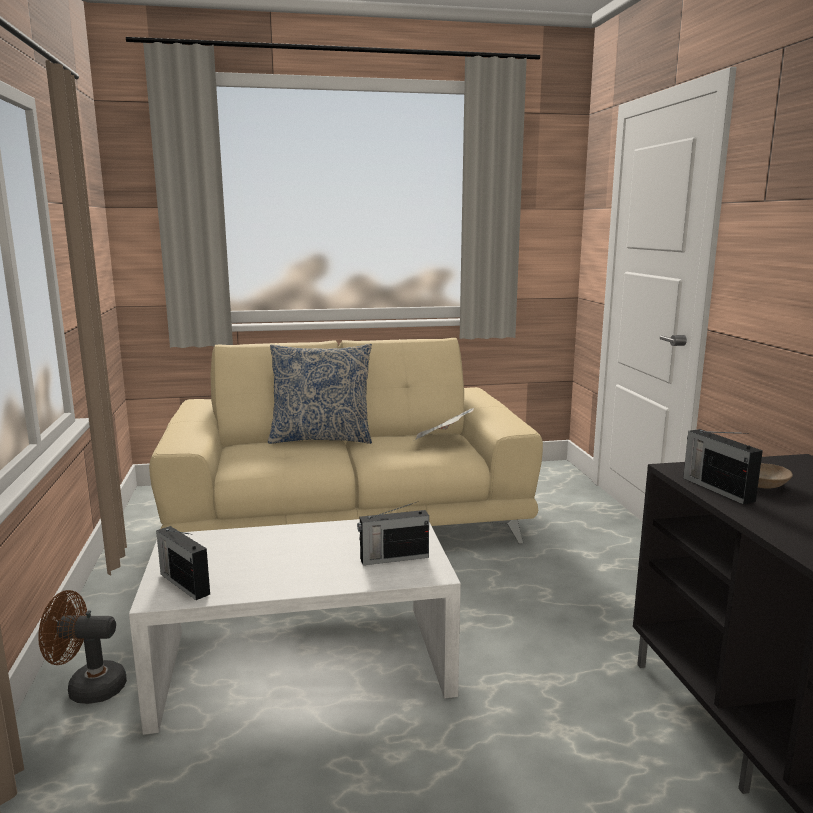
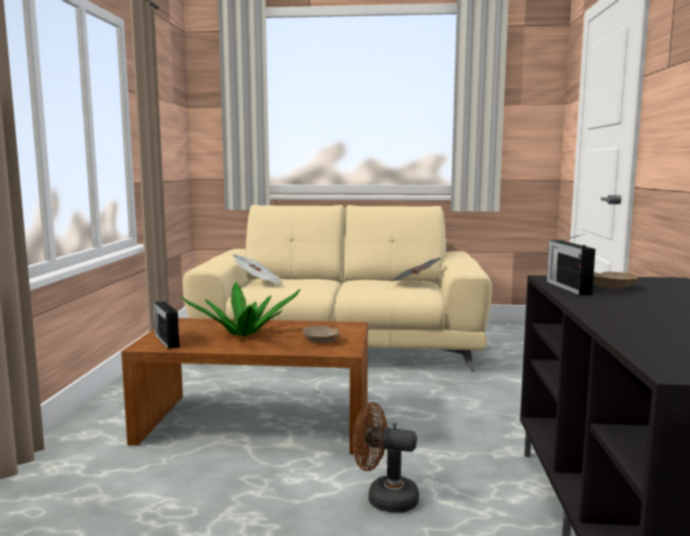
camera: 15 degrees right, 5 degrees down
(88, 688) = (106, 417): brown fan -> brown fan (384, 498)
(246, 456) = (258, 283): none -> newspaper
(282, 556) = (243, 334): none -> potted plant
(303, 662) = (257, 421): white coffee table -> brown coffee table
(321, 438) = (321, 278): pillow -> none
(393, 558) = (322, 341): radio -> beige bowl

